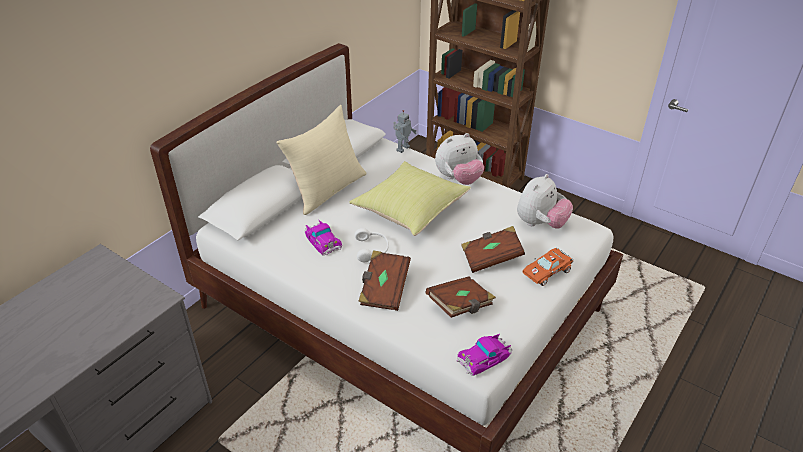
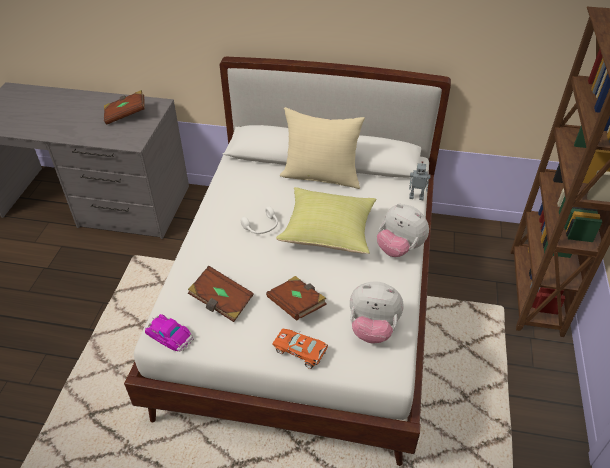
camera: 65 degrees right, 5 degrees up
(322, 240) = (257, 197): toy car -> none
(383, 289) = (219, 250): brown book -> brown book (126, 115)

